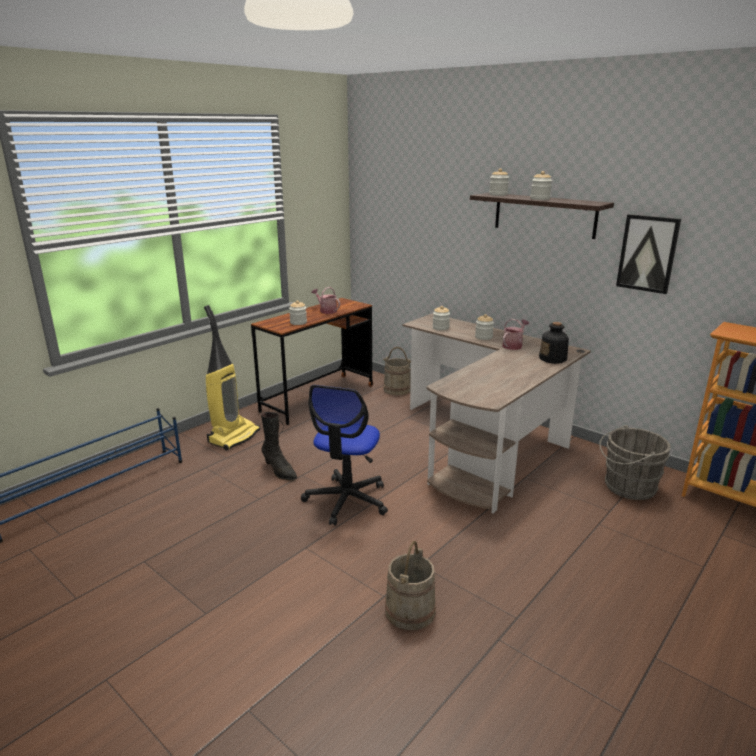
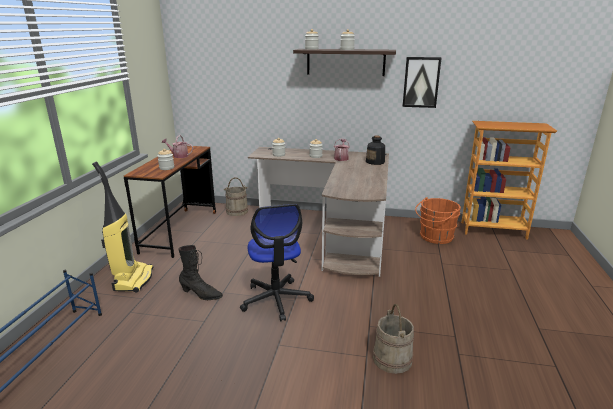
camera: 30 degrees left, 0 degrees up
(626, 487) = (435, 237): grey bucket -> orange bucket

